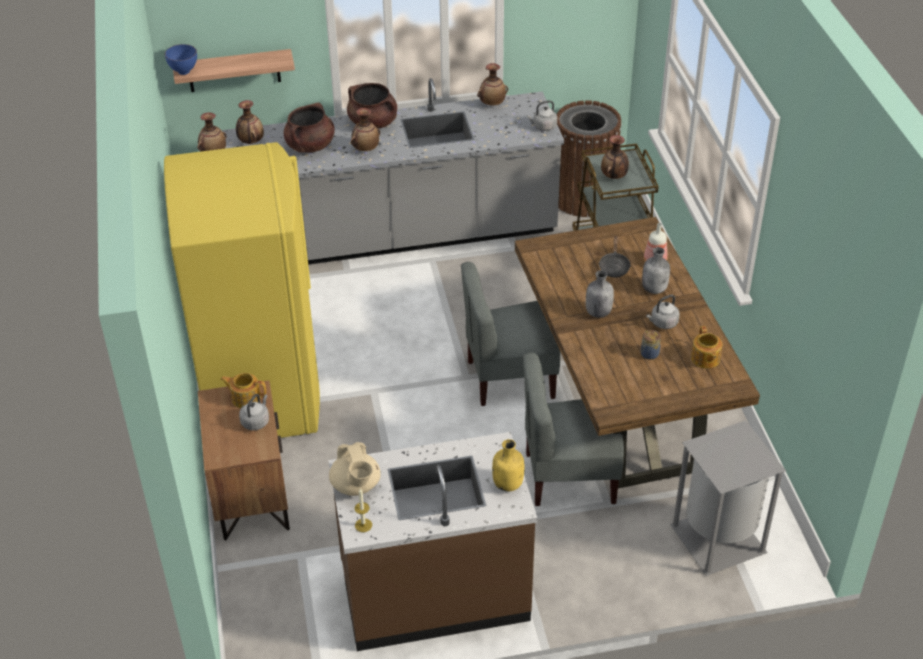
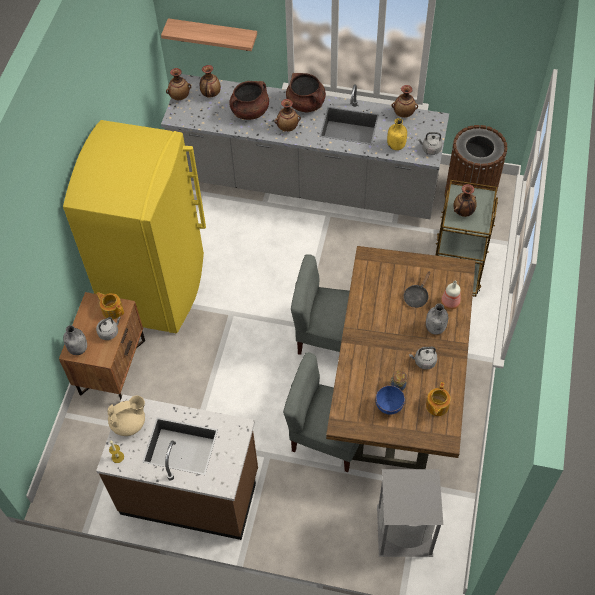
camera: 25 degrees right, 15 degrees up
(184, 72) = (171, 30): blue bowl -> blue bowl (389, 407)
(356, 486) = (129, 423): beige teapot -> beige teapot turned 120 degrees counterclockwise
(508, 484) = (229, 463): yellow bottle -> yellow bottle (396, 145)
(598, 312) = (381, 333): grey bottle -> grey bottle (78, 348)

